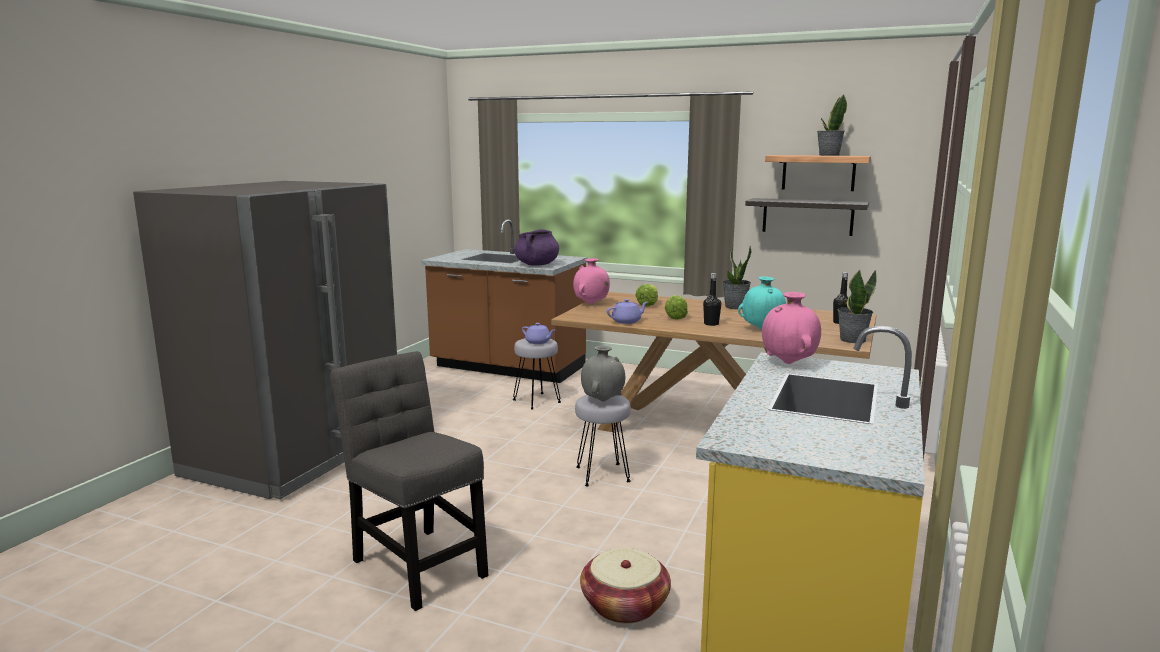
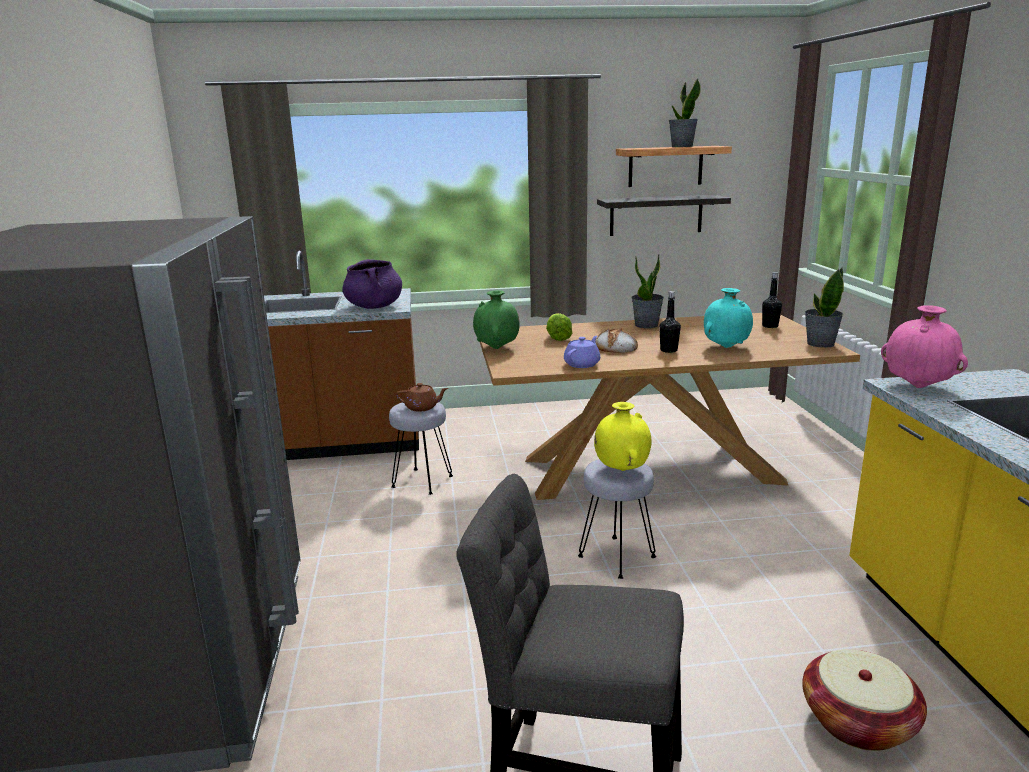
camera: 30 degrees left, 5 degrees up
(538, 342) = (422, 407): purple teapot -> brown teapot
(591, 304) = (497, 348): pink vase -> green vase
(602, 400) = (621, 470): grey vase -> yellow vase
(676, 316) = (616, 347): lettuce -> bread

